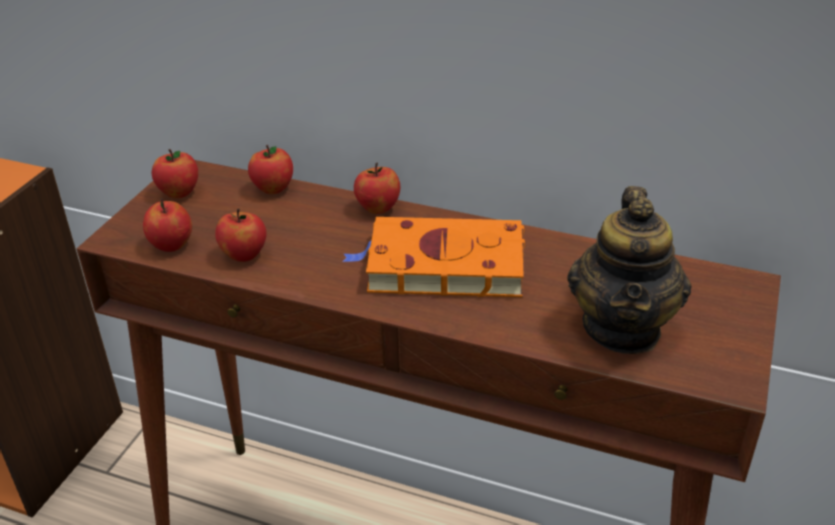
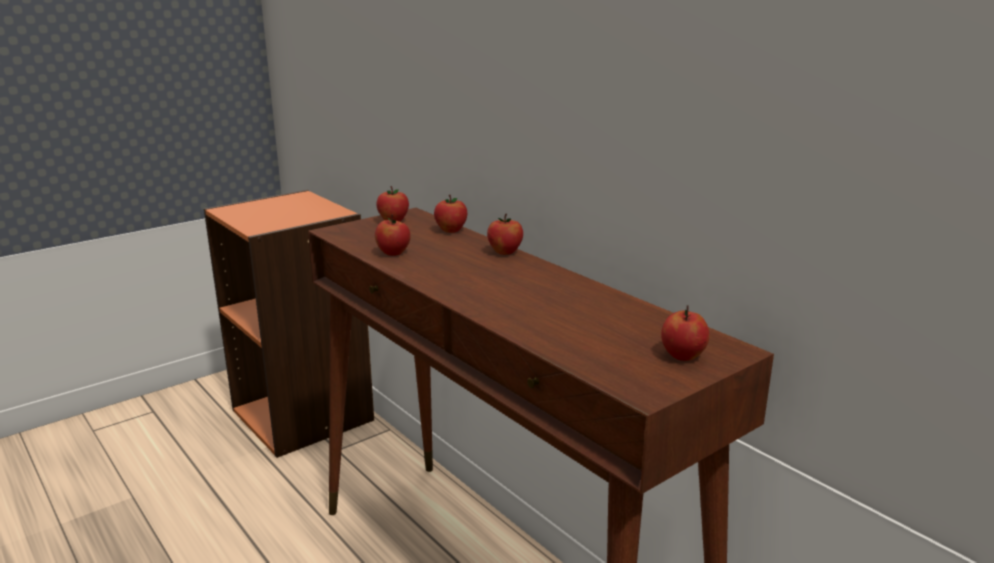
camera: 30 degrees right, 15 degrees down
(171, 245) = (358, 240): apple -> apple (683, 356)
(440, 266) = (509, 285): orange book -> none
(622, 328) = (596, 344): teapot -> none

